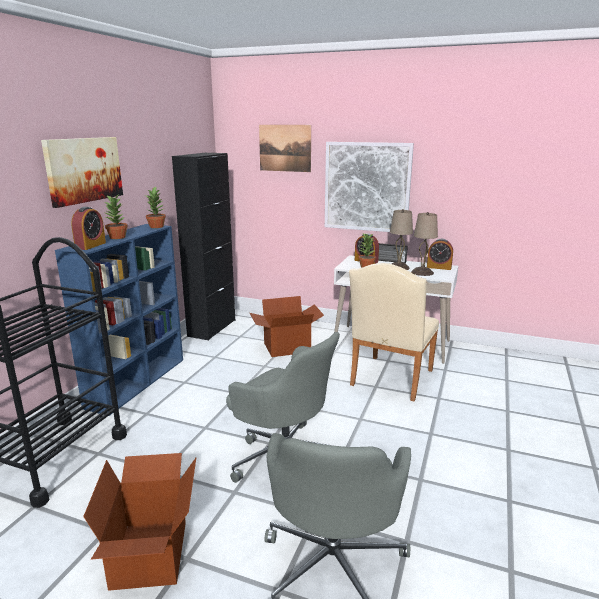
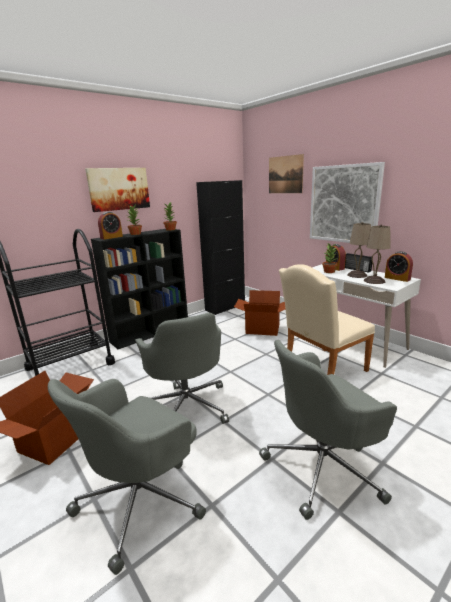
camera: 30 degrees right, 0 degrees up
(138, 381) = (151, 332): blue bookcase -> black bookcase
(468, 469) = (323, 466): none -> grey office chair

